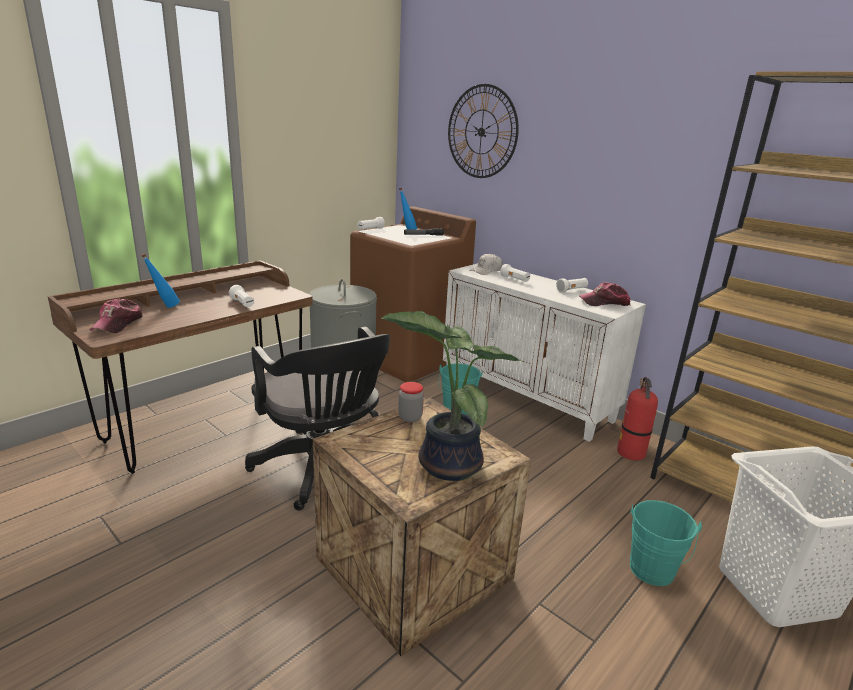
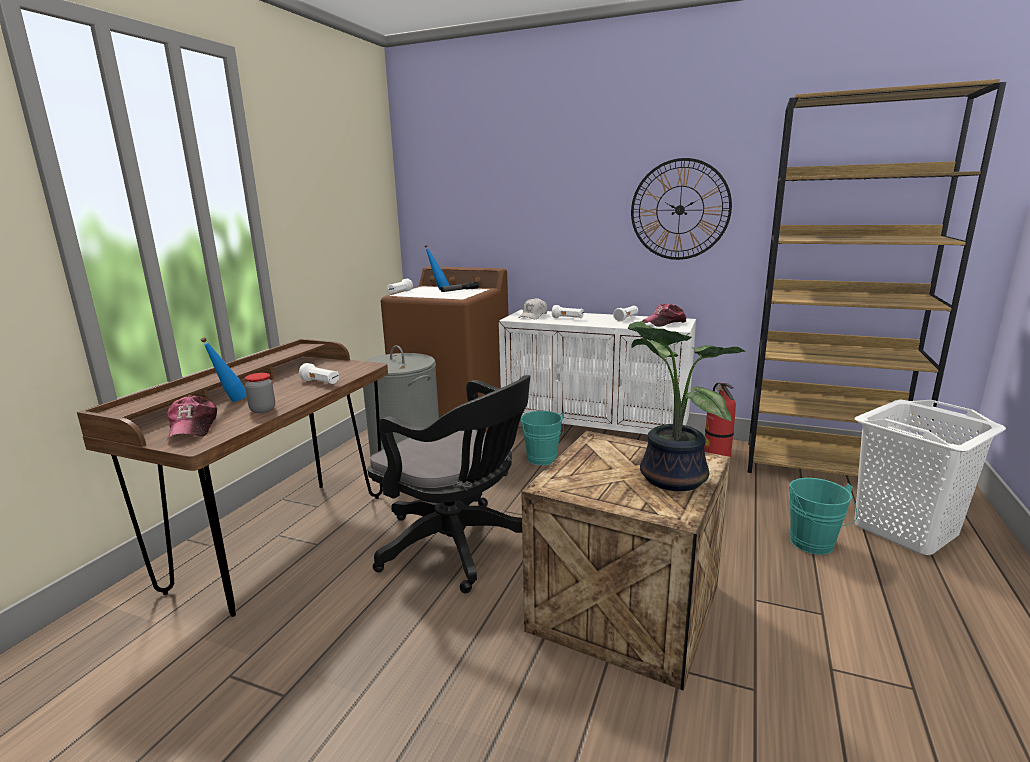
camera: 20 degrees left, 5 degrees down
(410, 417) = (590, 450): jar -> jar (263, 410)
(481, 132) = (499, 181): wall clock -> wall clock (680, 210)

